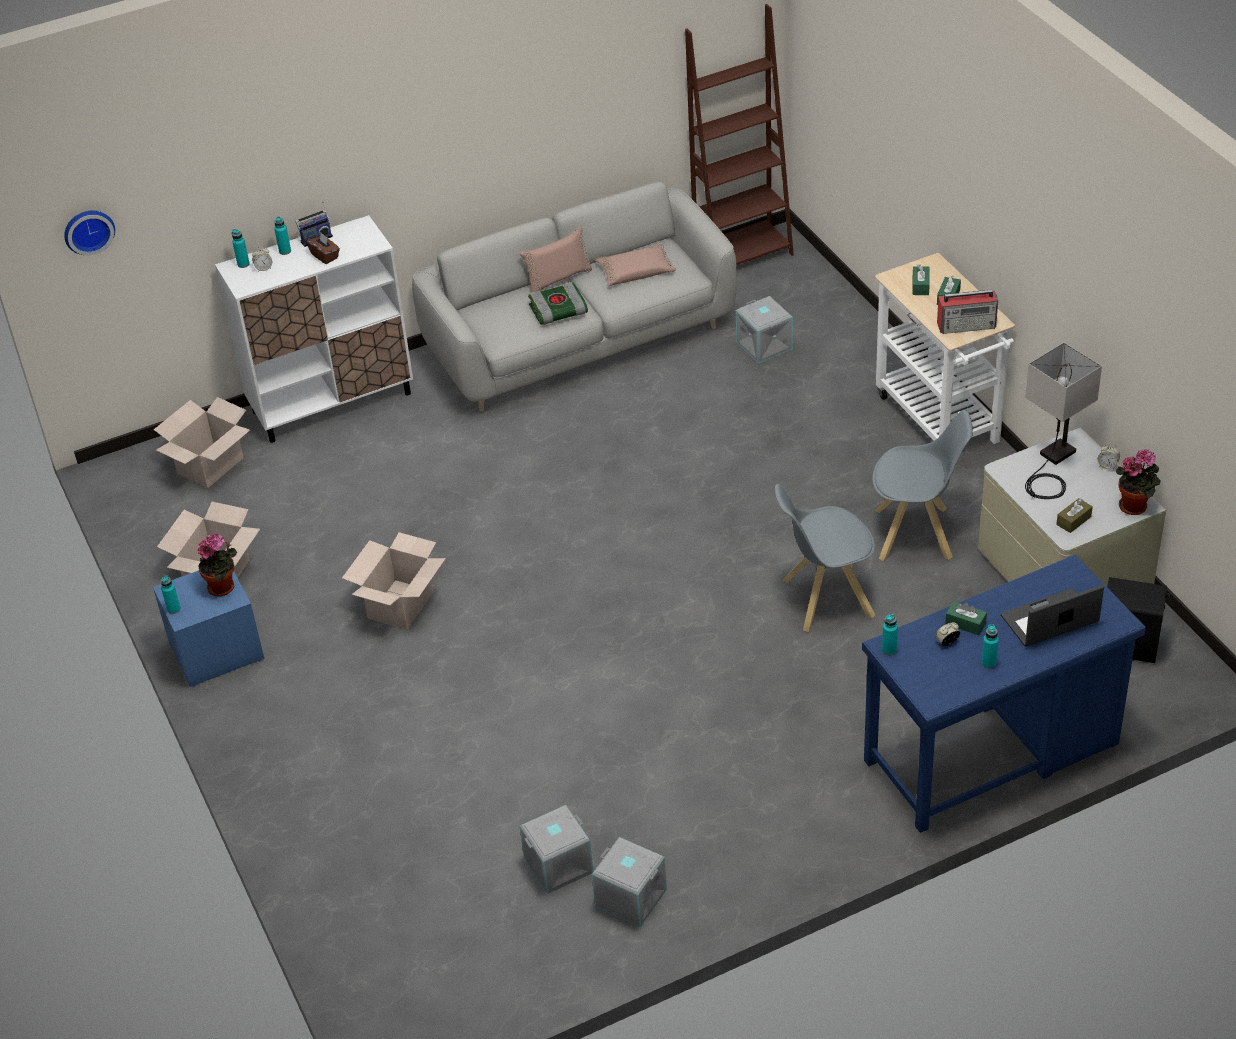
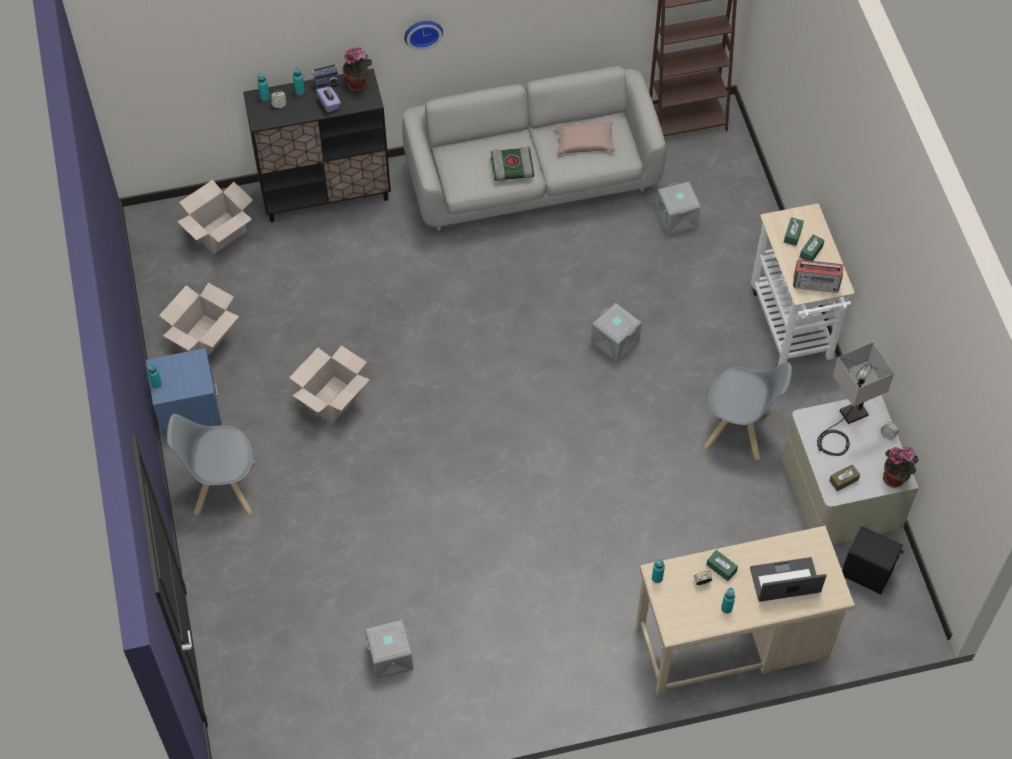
camera: 10 degrees right, 15 degrees up
(88, 230) = (143, 61): wall clock -> wall clock (422, 32)
(224, 587) = (197, 373): potted plant -> potted plant (358, 84)
(325, 256) = (329, 103): brown tissue box -> purple tissue box
(332, 402) = (326, 194): white cabinet -> black cabinet
(558, 279) = (521, 135): beige pillow -> none
(630, 898) = (433, 698): grey storage box -> grey storage box (614, 342)
(824, 598) = (651, 472): grey chair -> grey chair (222, 487)
(991, 753) = (732, 642): blue desk -> beige desk

